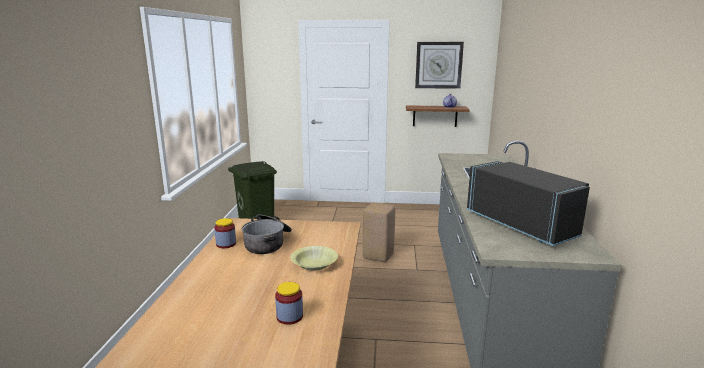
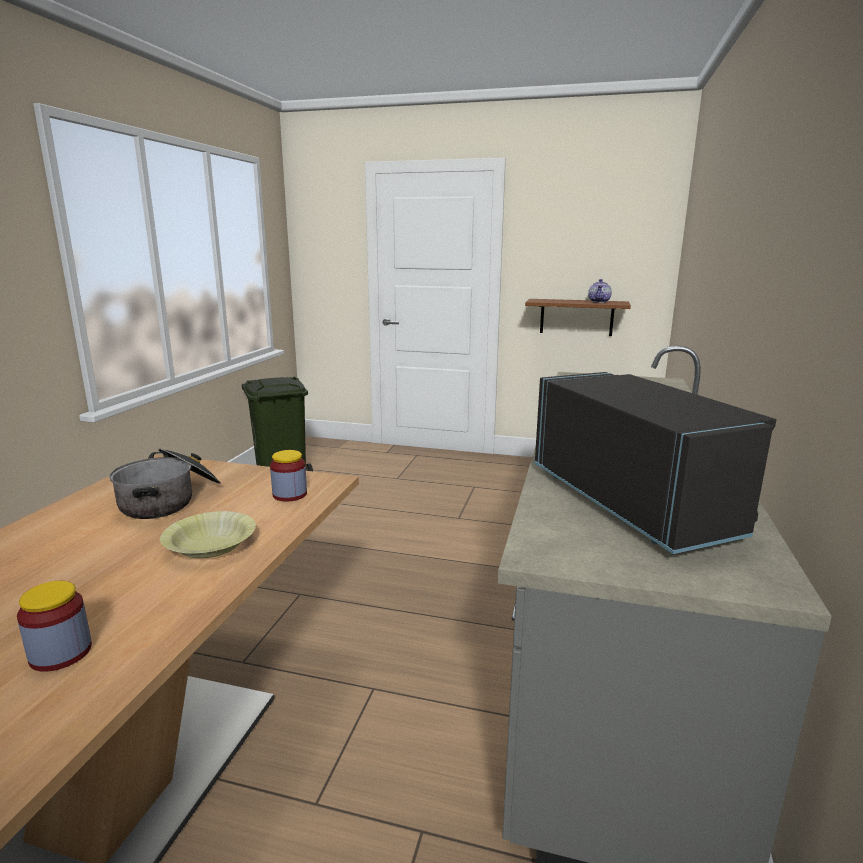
camera: 10 degrees right, 0 degrees up
(226, 244) = (101, 496): jar -> jar (290, 494)
(379, 256) = (446, 538): beige stool -> none
(438, 65) = (584, 232): wall clock -> none

